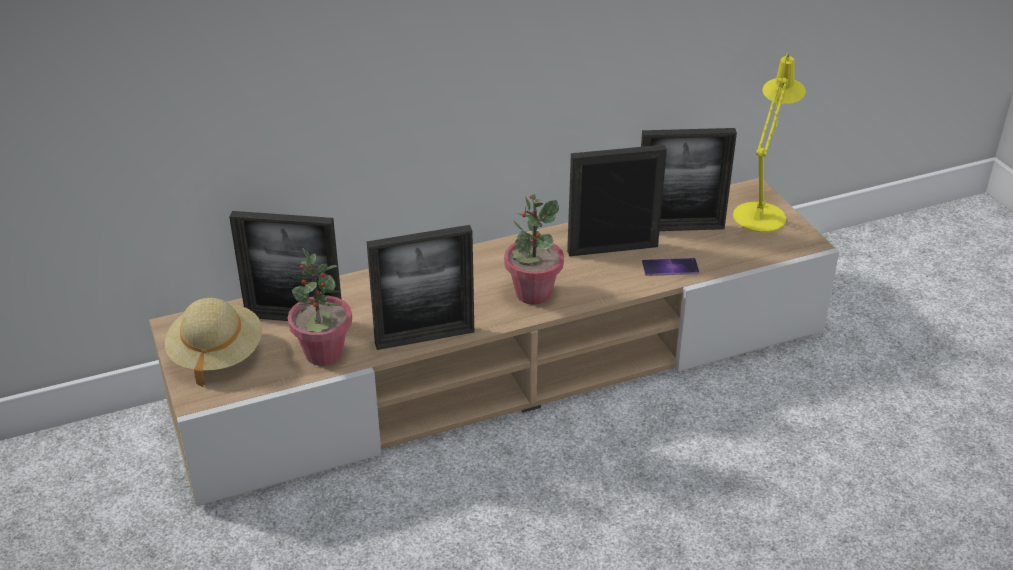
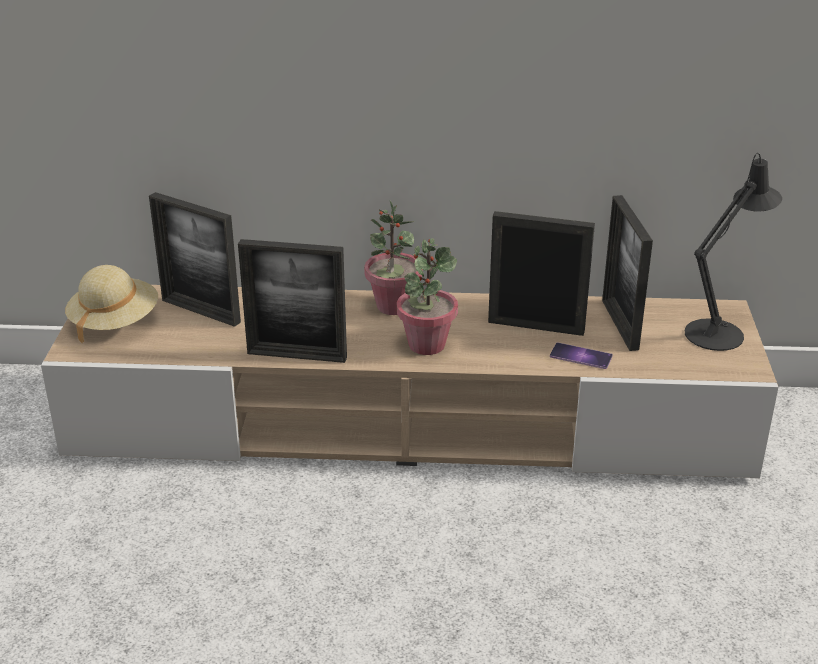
camera: 25 degrees right, 5 degrees down
(324, 354) = (200, 345): potted plant -> potted plant (393, 306)
(679, 228) = (620, 324): picture frame -> picture frame turned 60 degrees clockwise
(761, 212) = (719, 331): yellow table lamp -> black table lamp

